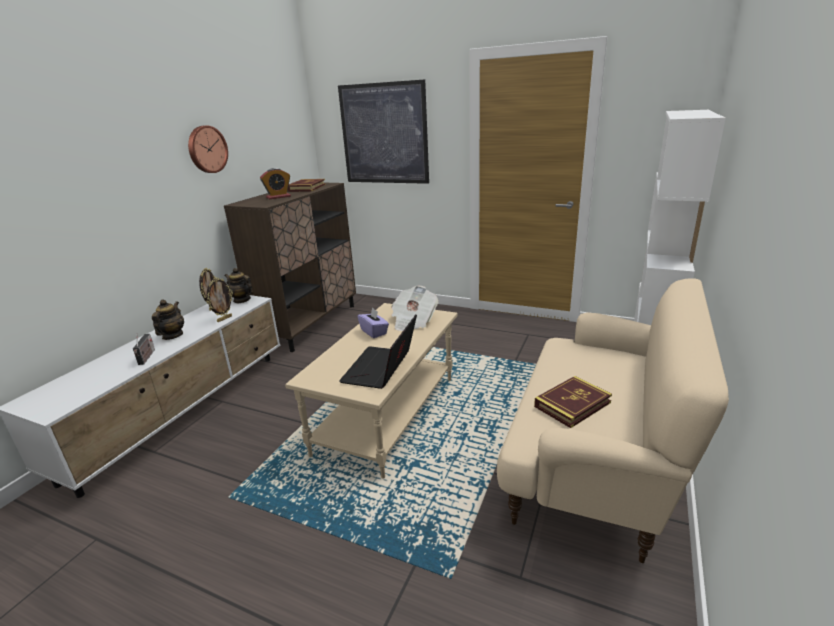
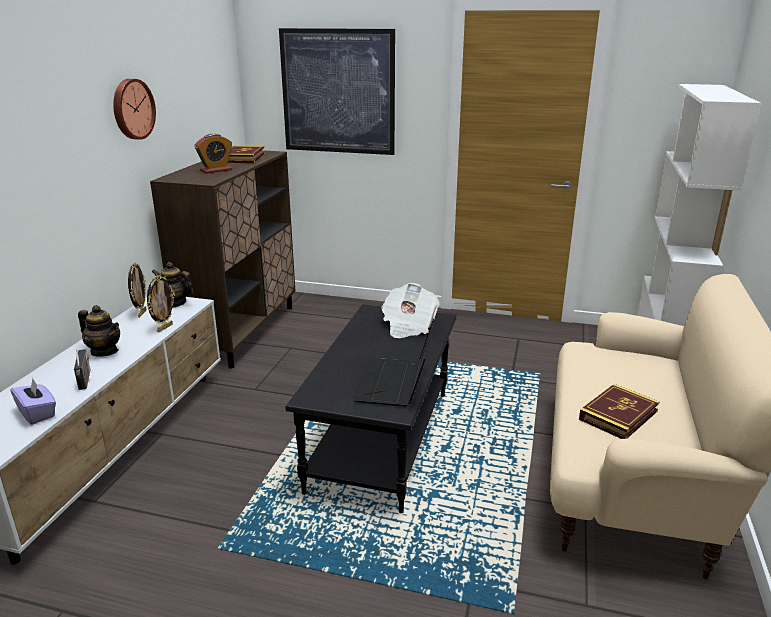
camera: 10 degrees left, 0 degrees up
(172, 336) = (104, 351): teapot -> teapot turned 120 degrees clockwise
(374, 332) = (366, 340): purple tissue box -> purple tissue box (37, 413)
(388, 415) = (383, 440): beige coffee table -> black coffee table

